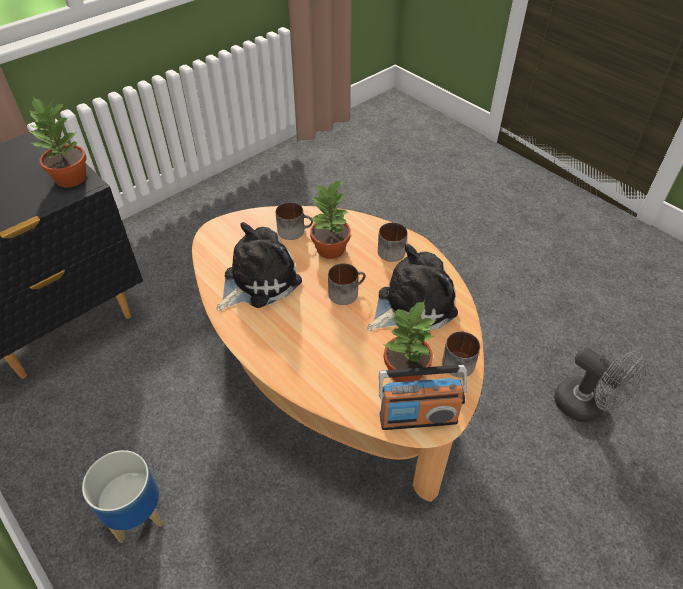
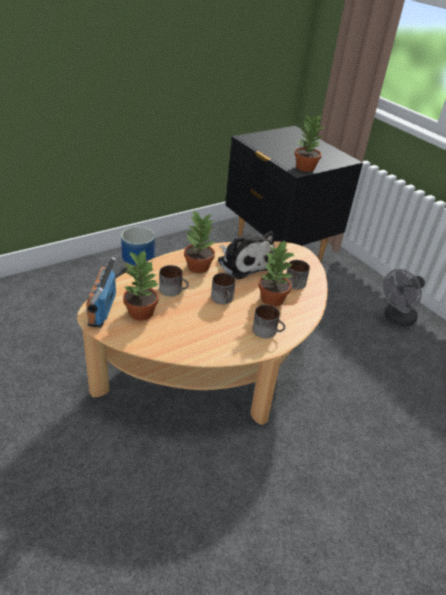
camera: 95 degrees right, 10 degrees down
(280, 328) = (197, 267): none -> potted plant
(411, 306) = (201, 328): plush toy -> none
(457, 360) = (140, 339): mug -> mug (173, 290)
(586, 407) = (127, 536): grey fan -> grey fan (396, 319)

